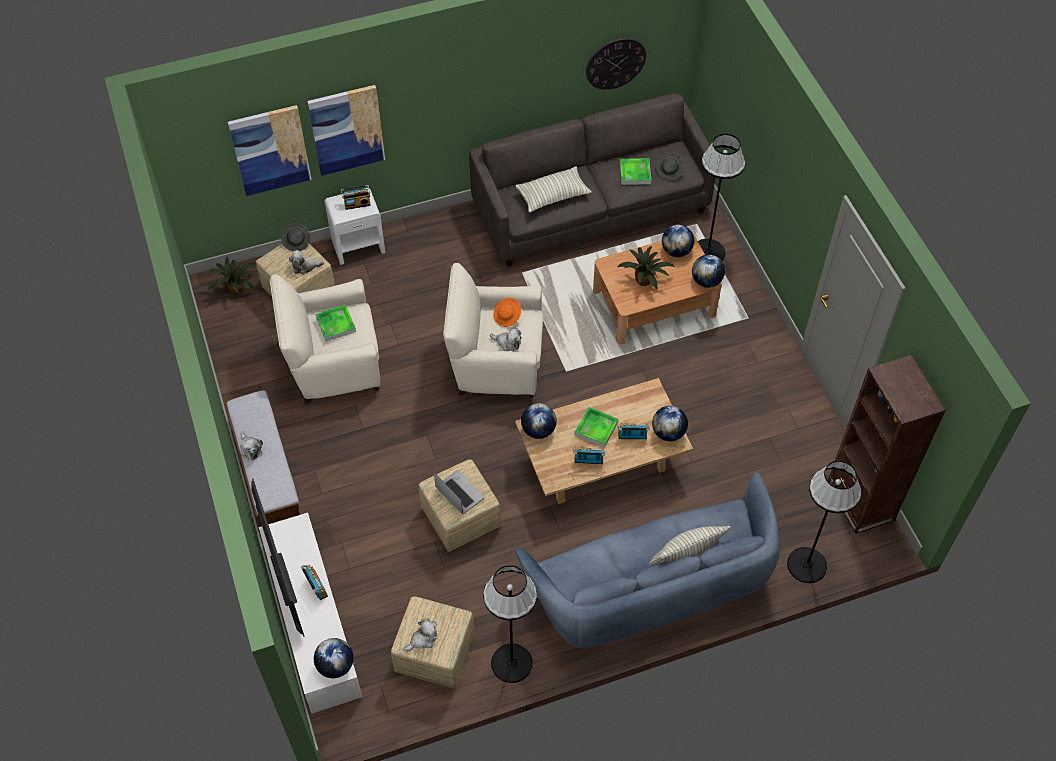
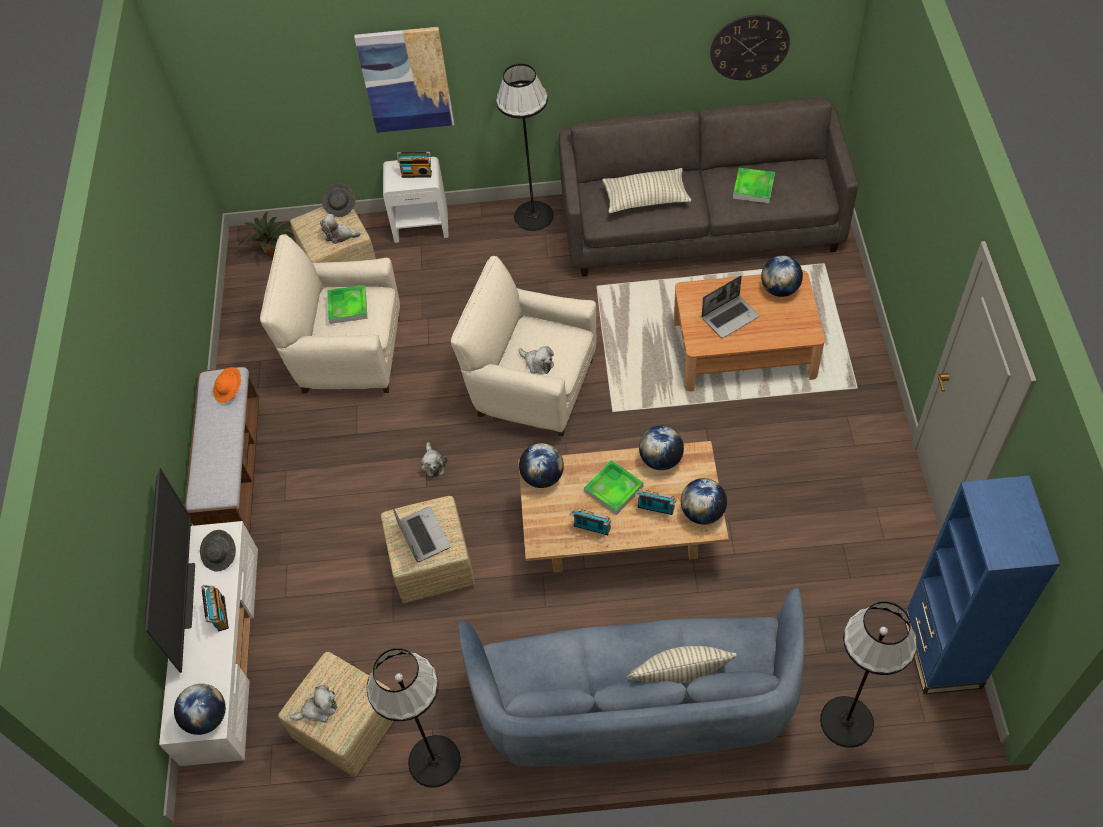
camera: 20 degrees right, 0 degrees up
(250, 449) = (205, 432): plush toy -> plush toy (433, 464)
(270, 150) = (313, 90): picture -> none
(507, 317) = (547, 332): orange hat -> orange hat (229, 390)
(644, 279) = (730, 317): potted plant -> laptop
(669, 171) = (797, 191): grey hat -> grey hat (220, 555)
(706, 281) = (807, 332): globe -> globe (661, 459)
(708, 252) = (829, 299): black floor lamp -> black floor lamp (533, 215)
(860, 501) = (941, 652): brown bookcase -> blue bookcase

